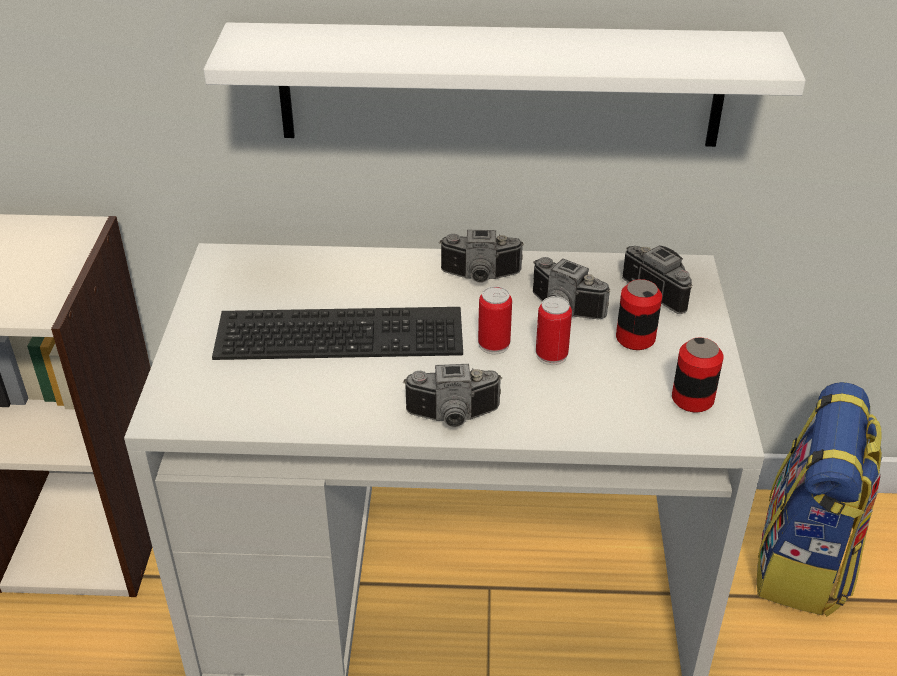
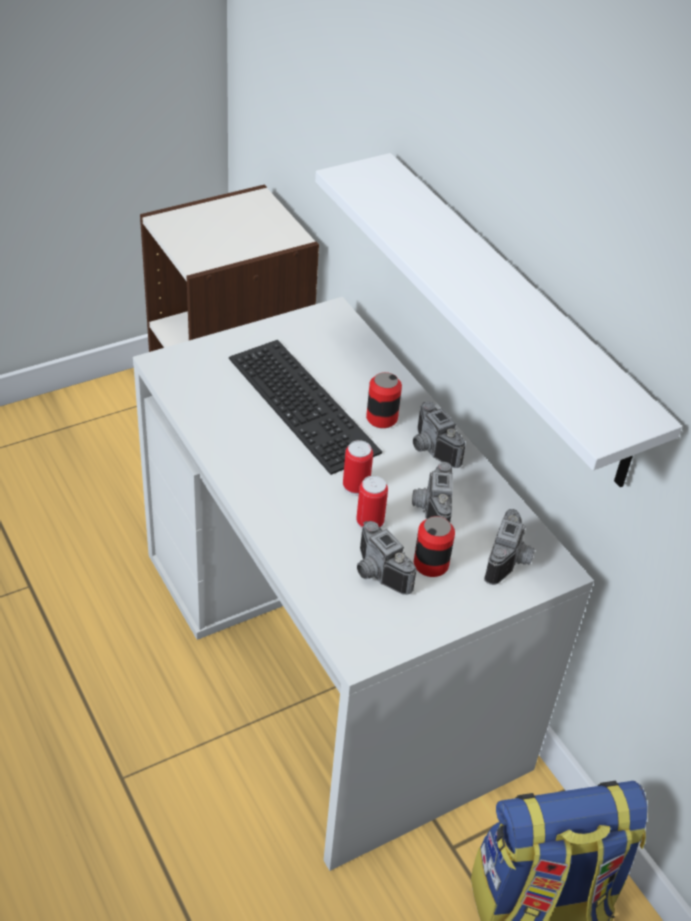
camera: 55 degrees right, 5 degrees up
(453, 418) = (259, 495): camera -> camera (376, 574)
(692, 399) = (383, 621): can -> can (381, 418)

